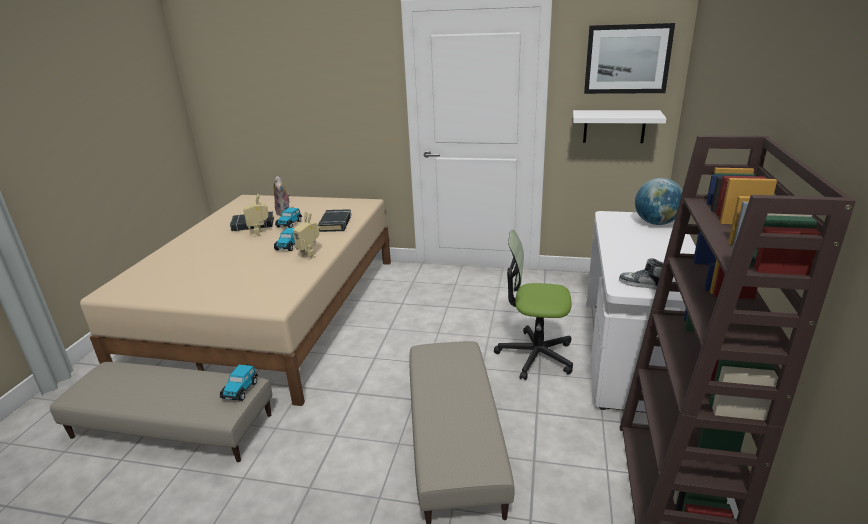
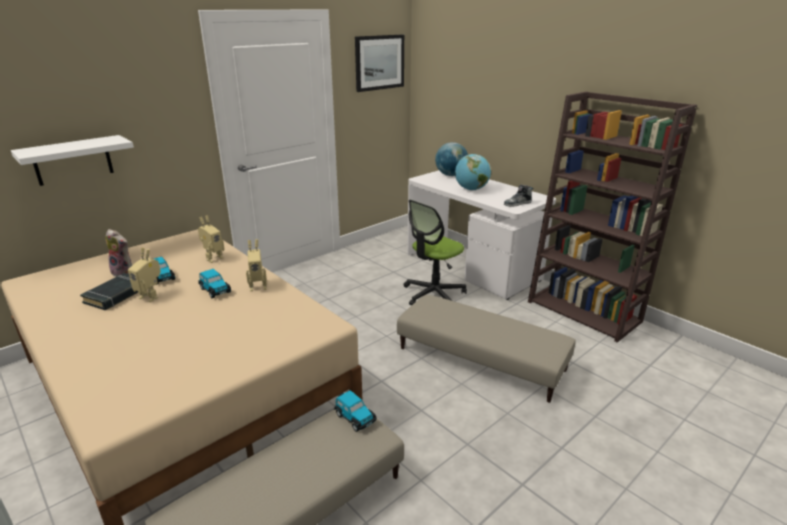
camera: 55 degrees left, 0 degrees up
(335, 223) = (213, 258): black book -> toy robot
(614, 126) = (376, 116): white shelf -> white shelf (73, 160)
(634, 247) = (471, 189): none -> globe

